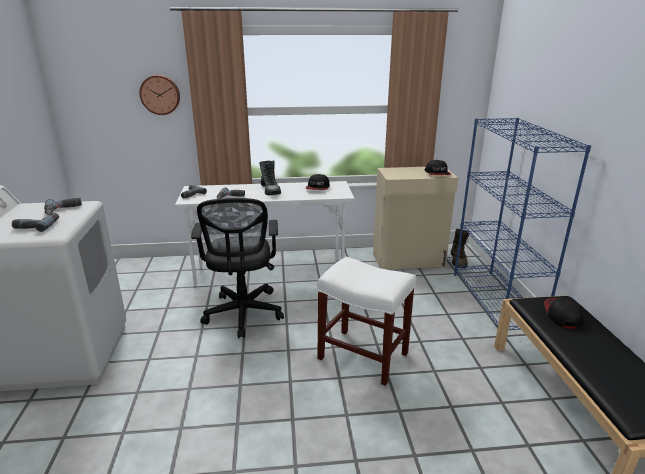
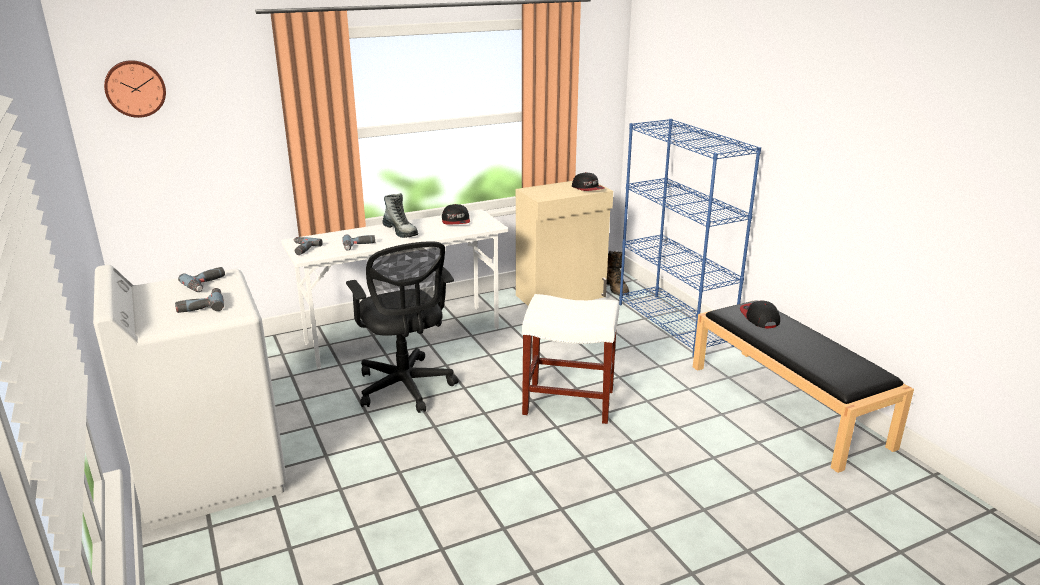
camera: 20 degrees left, 0 degrees up
(160, 94) = (237, 121): wall clock -> wall clock (135, 88)

